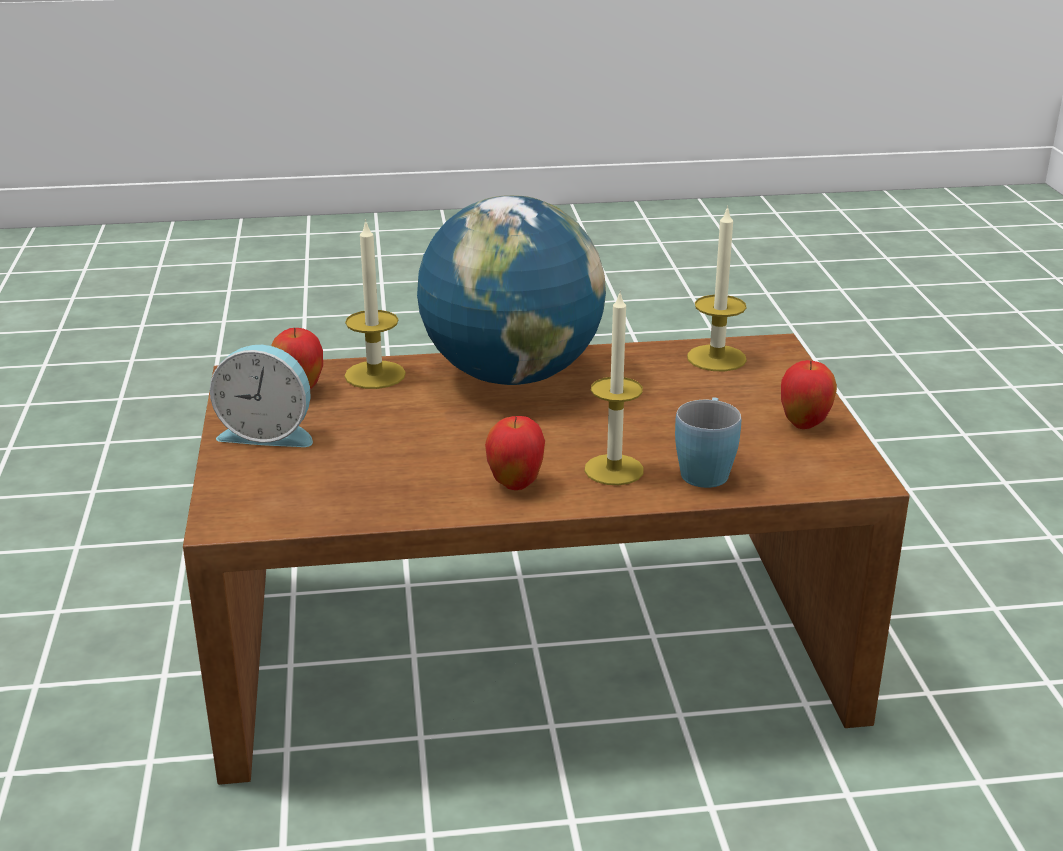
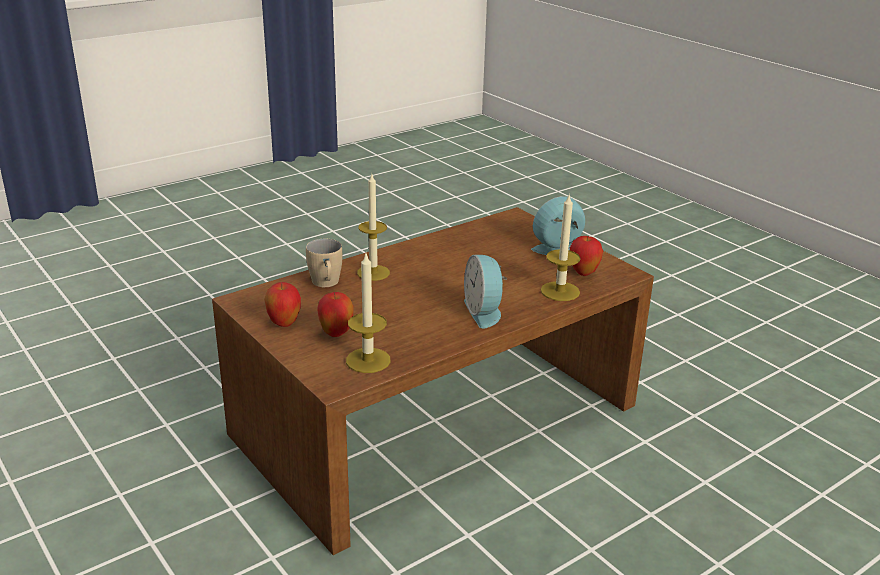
camera: 150 degrees right, 0 degrees up
(512, 375) = (484, 312): globe -> alarm clock
(515, 484) = (414, 255): apple -> apple (336, 334)
(705, 469) = (326, 284): blue mug -> beige mug

